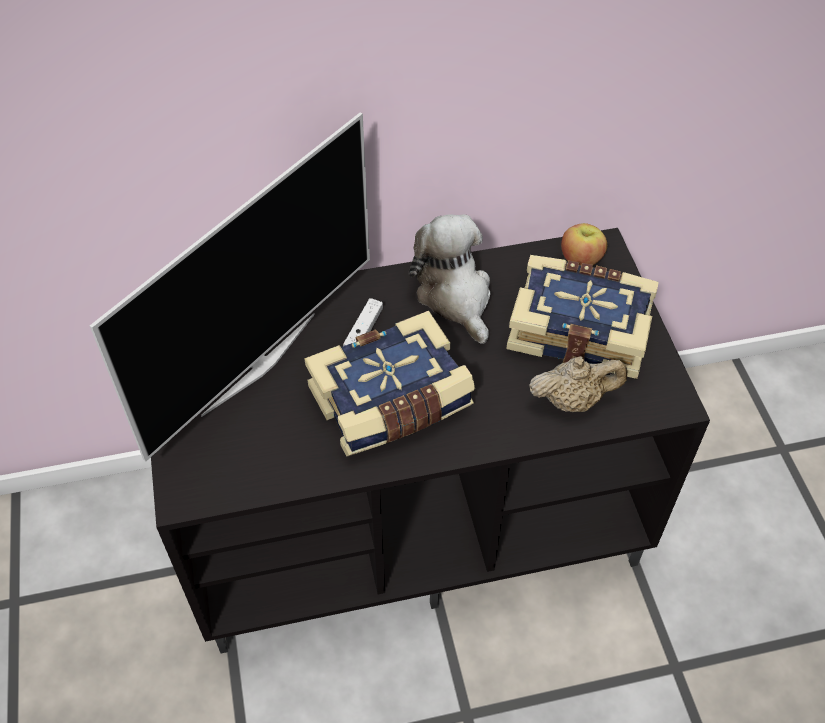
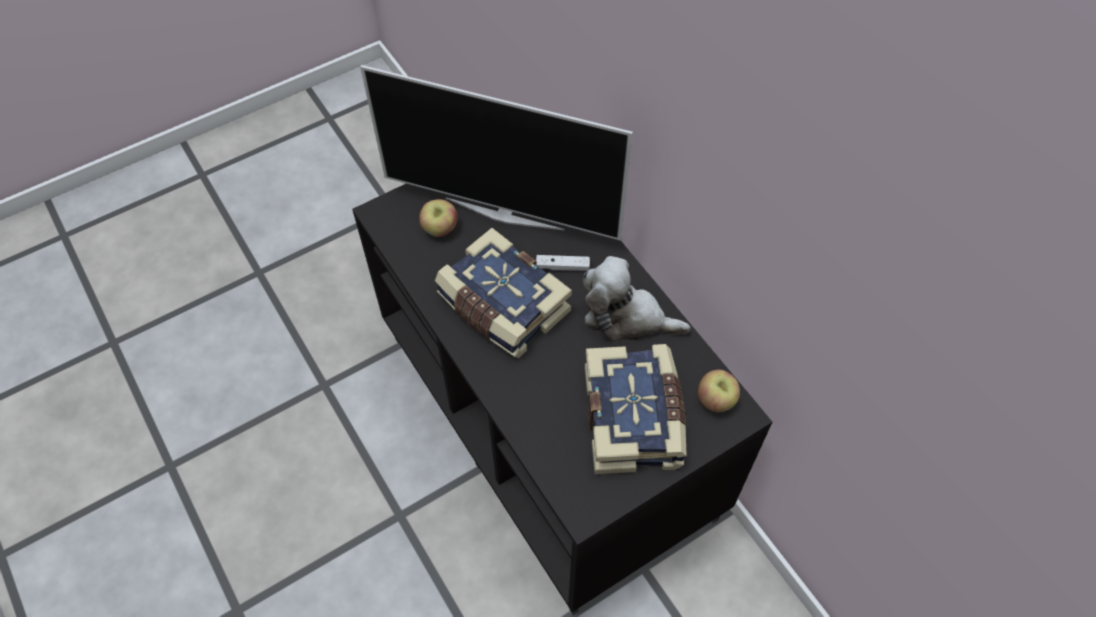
camera: 70 degrees right, 5 degrees up
(246, 434) = (440, 229): none -> apple
(455, 296) = (627, 317): plush toy -> plush toy turned 120 degrees counterclockwise
(573, 400) = (554, 431): beige teapot -> none

